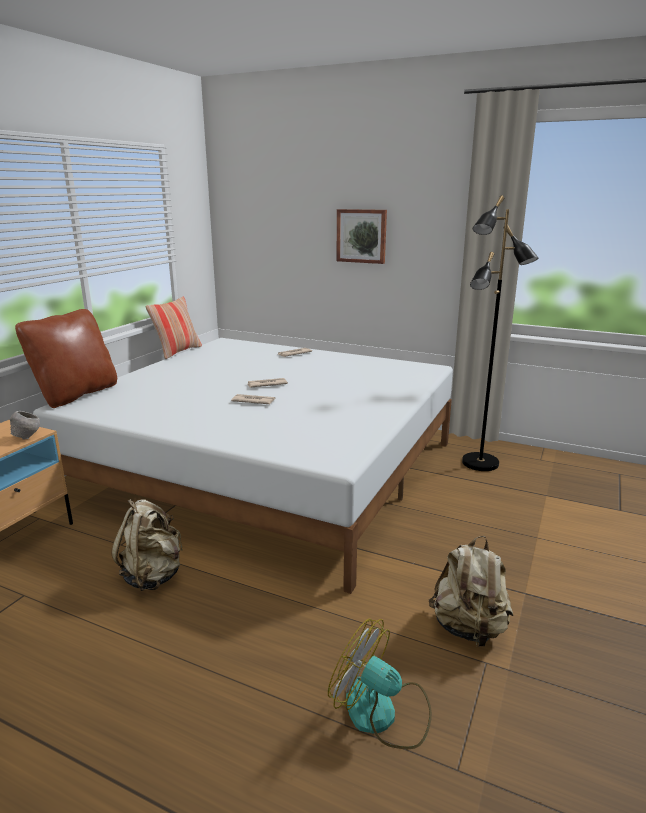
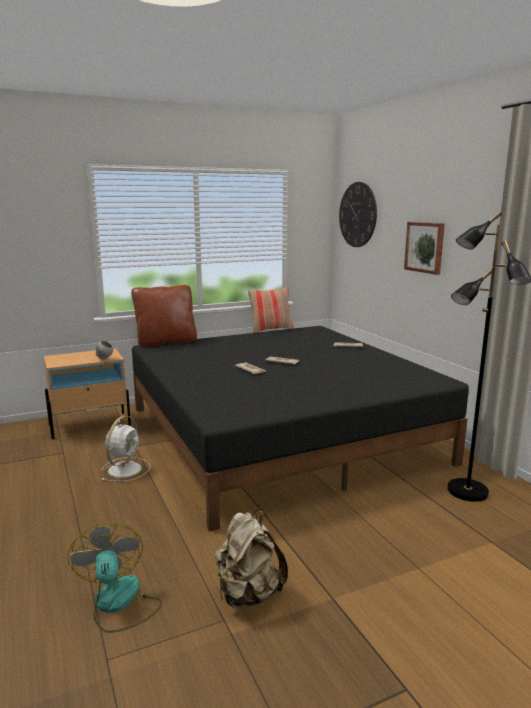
camera: 40 degrees right, 5 degrees down
(153, 575) = (125, 469): beige backpack -> white fan
(252, 202) = (357, 215): none -> wall clock
(268, 469) = (280, 434): white bed -> black bed

